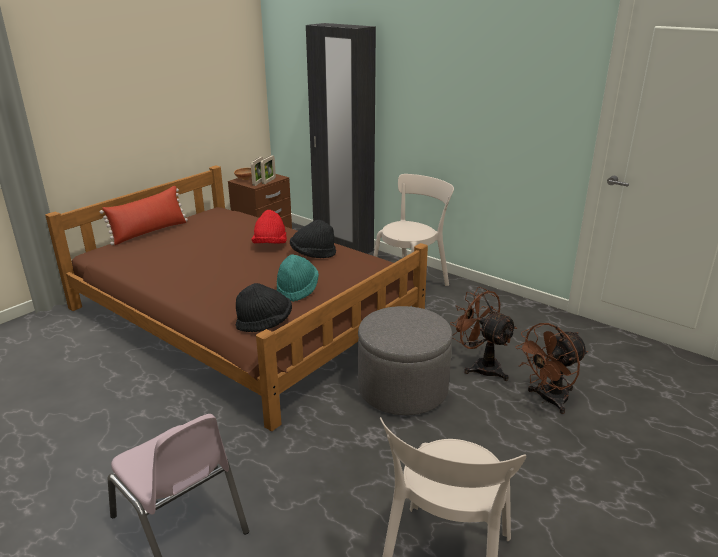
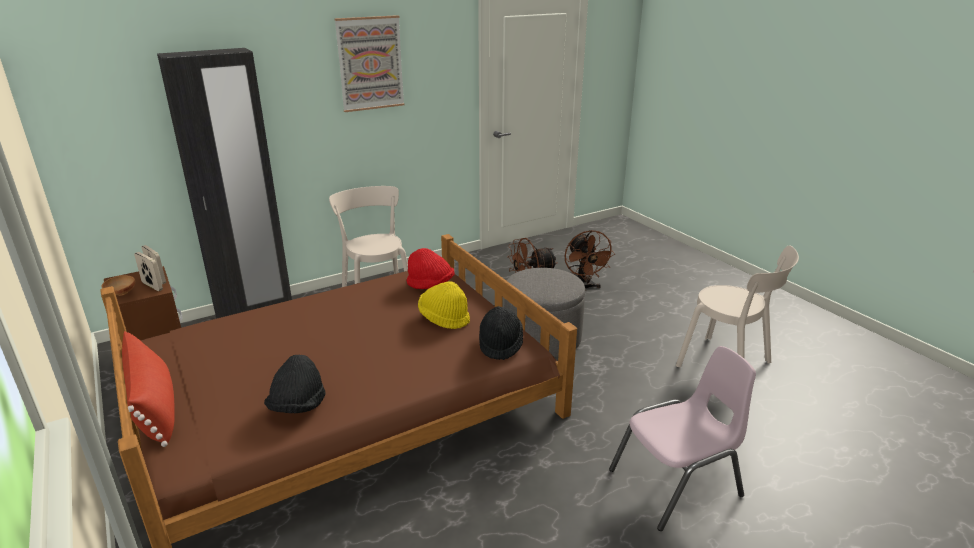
camera: 70 degrees left, 0 degrees up
(270, 245) = (320, 318): red hat -> red hat (430, 285)
(297, 290) = (444, 318): turquoise hat -> yellow hat
(313, 254) = (371, 298): black hat -> black hat (298, 406)
(475, 59) = (370, 63): none -> picture

